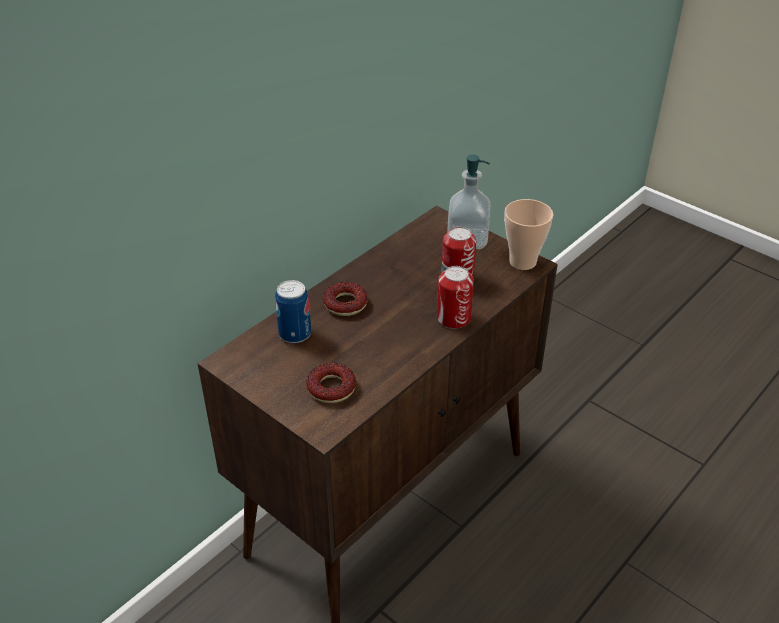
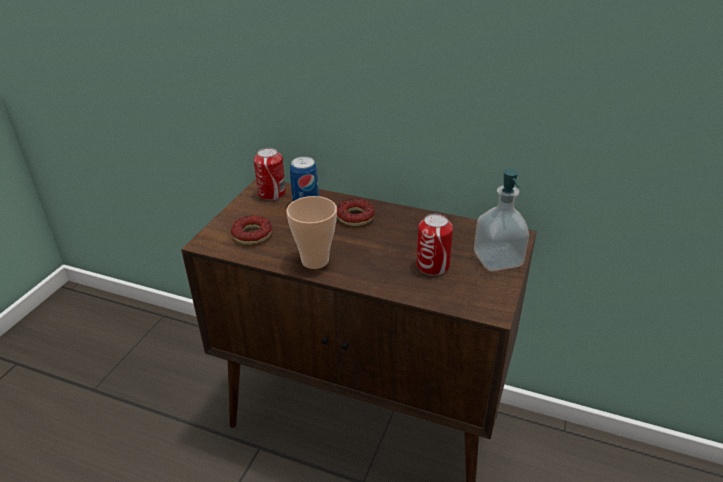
camera: 70 degrees right, 5 degrees down
(453, 318) = (371, 276): can -> can (272, 193)
(522, 262) = (491, 303): cup -> cup (315, 260)

